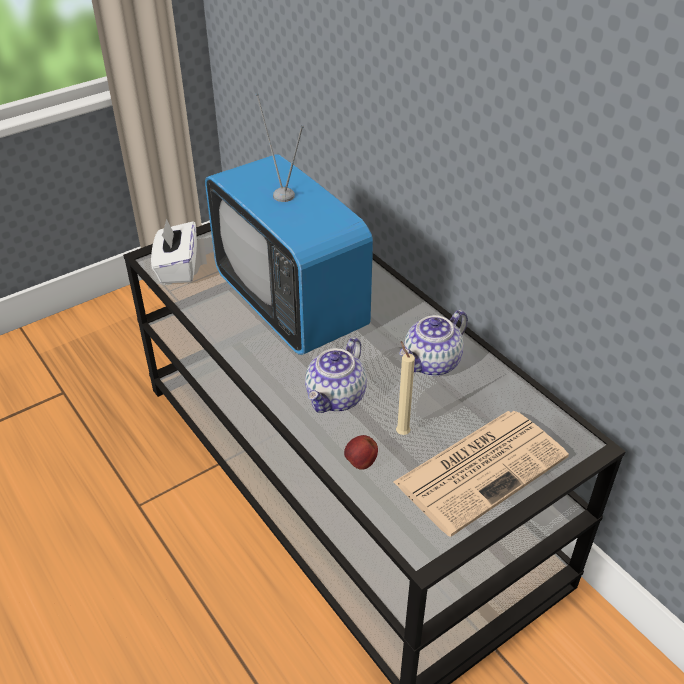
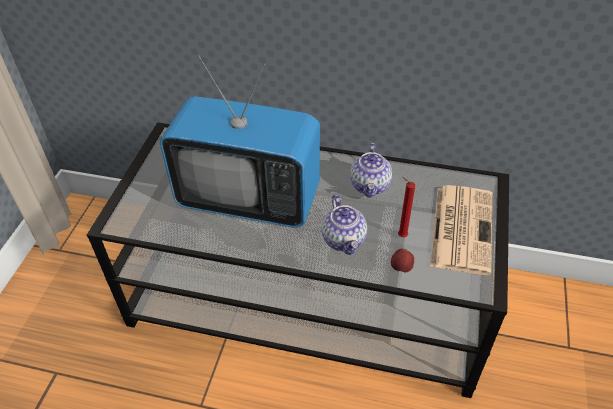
camera: 40 degrees left, 5 degrees up
(177, 268) = (141, 220): white tissue box -> none
(401, 432) = (400, 236): beige candle -> red candle

